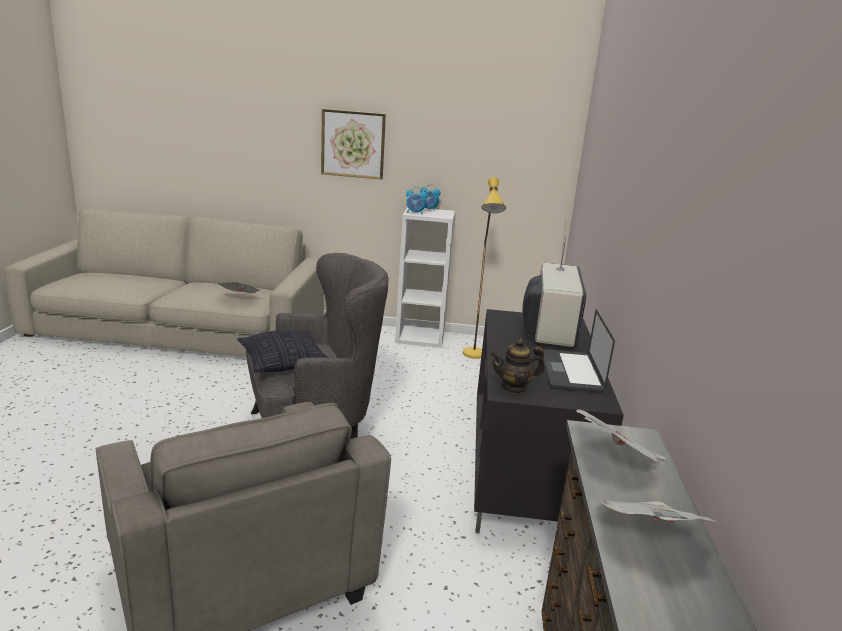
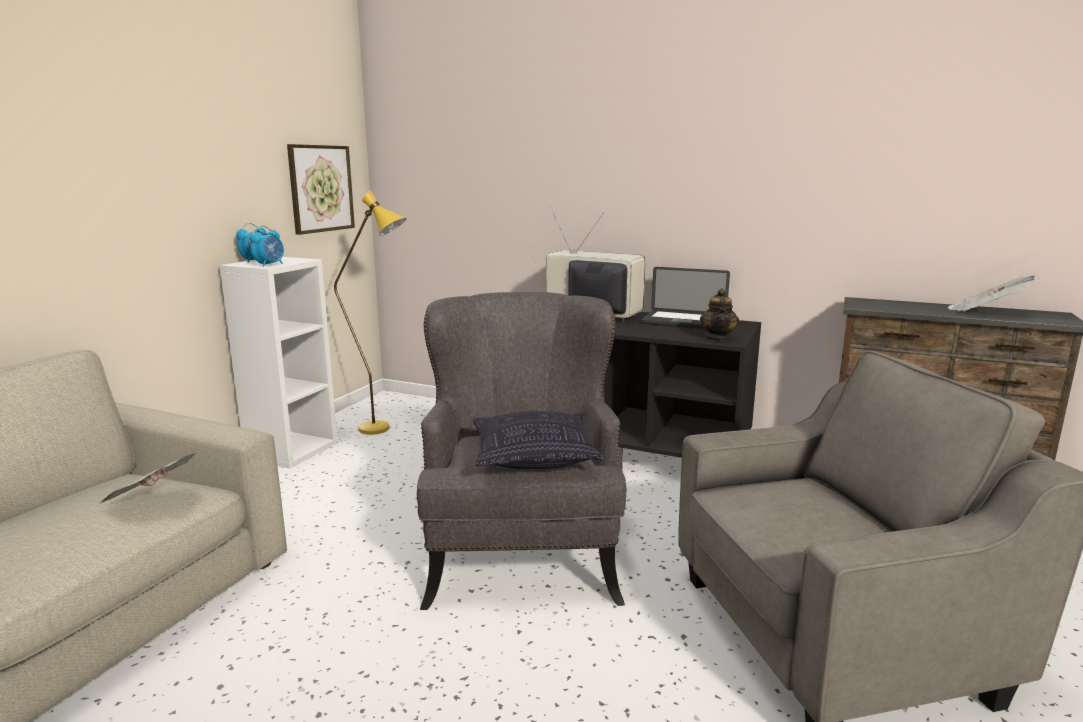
camera: 70 degrees left, 5 degrees down
(353, 144) = (113, 174): picture -> picture (321, 188)
(619, 459) = (897, 306): newspaper -> none

